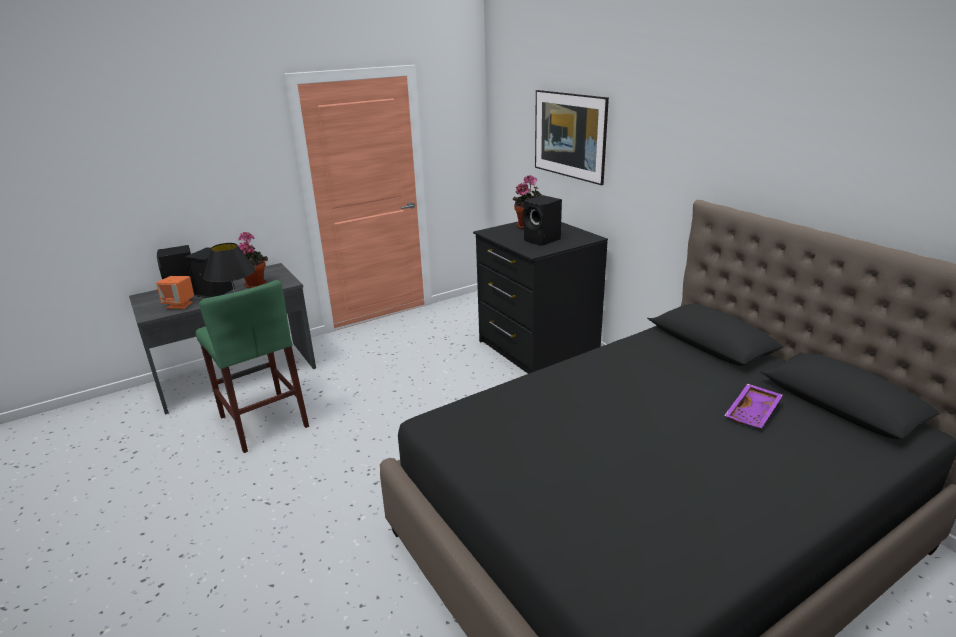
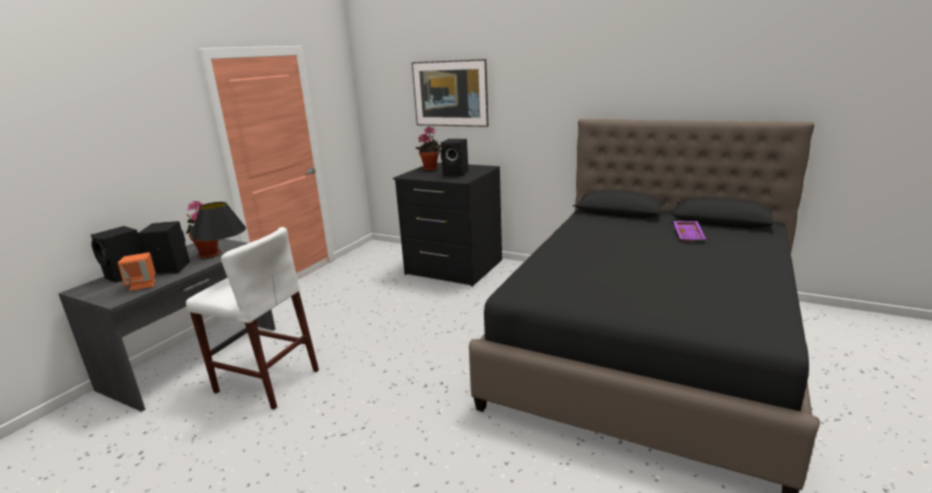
camera: 30 degrees left, 5 degrees down
(263, 421) = (267, 381): green stool -> white stool

